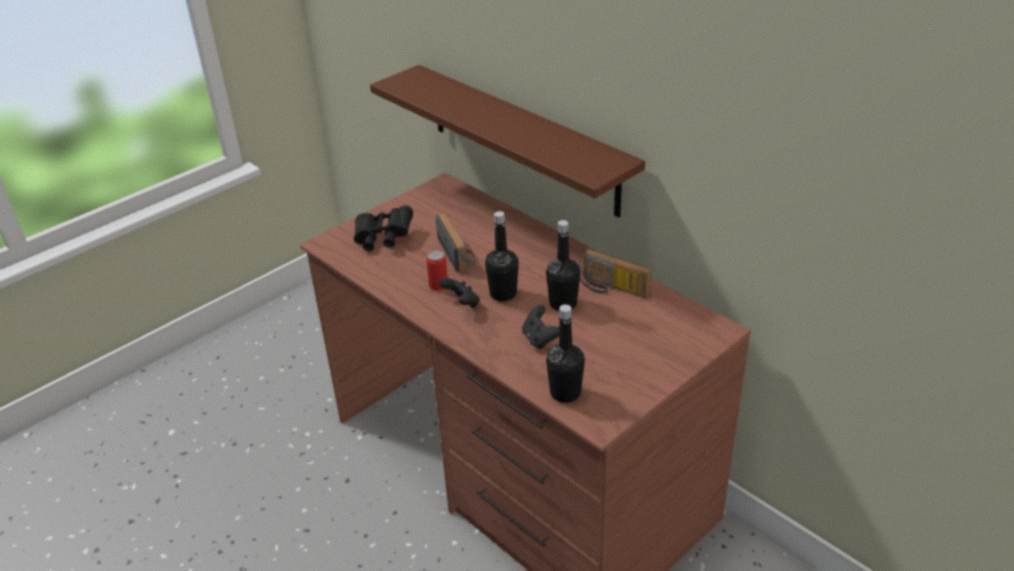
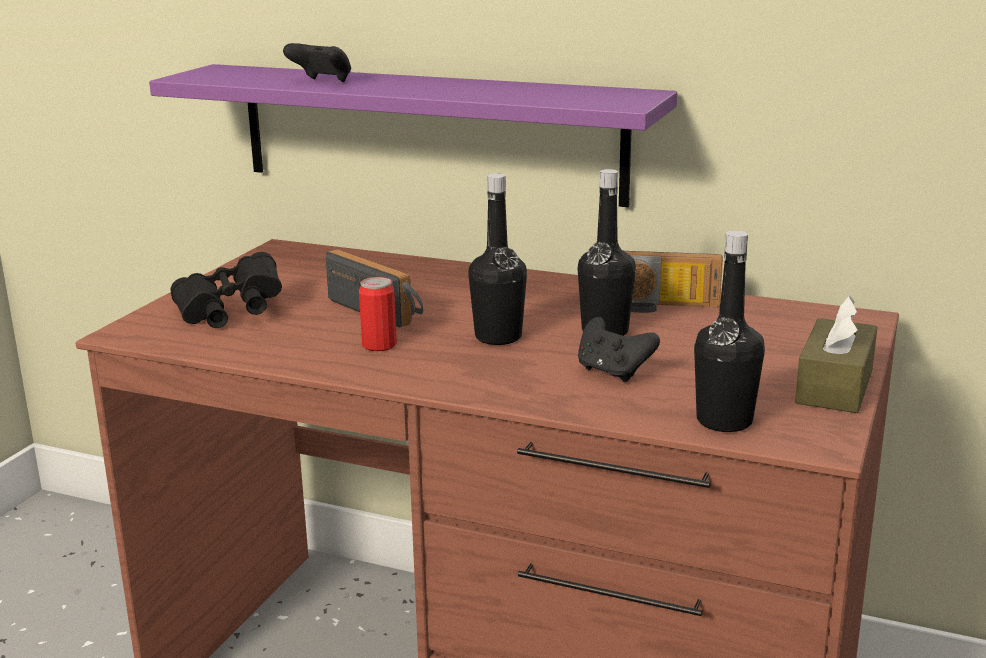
camera: 25 degrees left, 15 degrees down
(462, 303) = (441, 357): black game controller -> black game controller (322, 82)
(522, 139) = (429, 132): brown shelf -> purple shelf
(649, 383) = (834, 386): none -> brown tissue box

